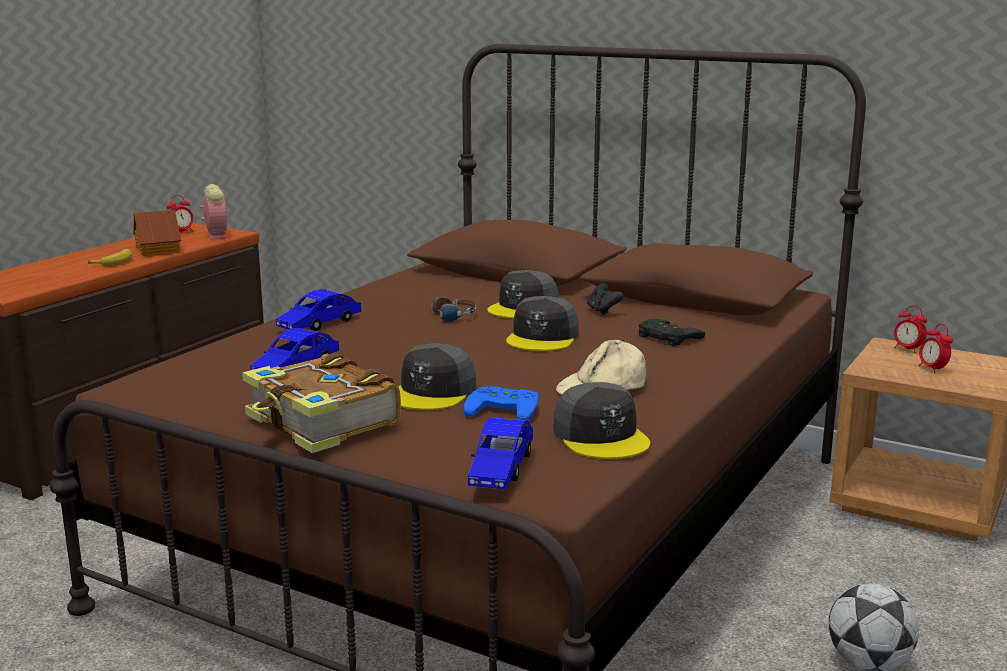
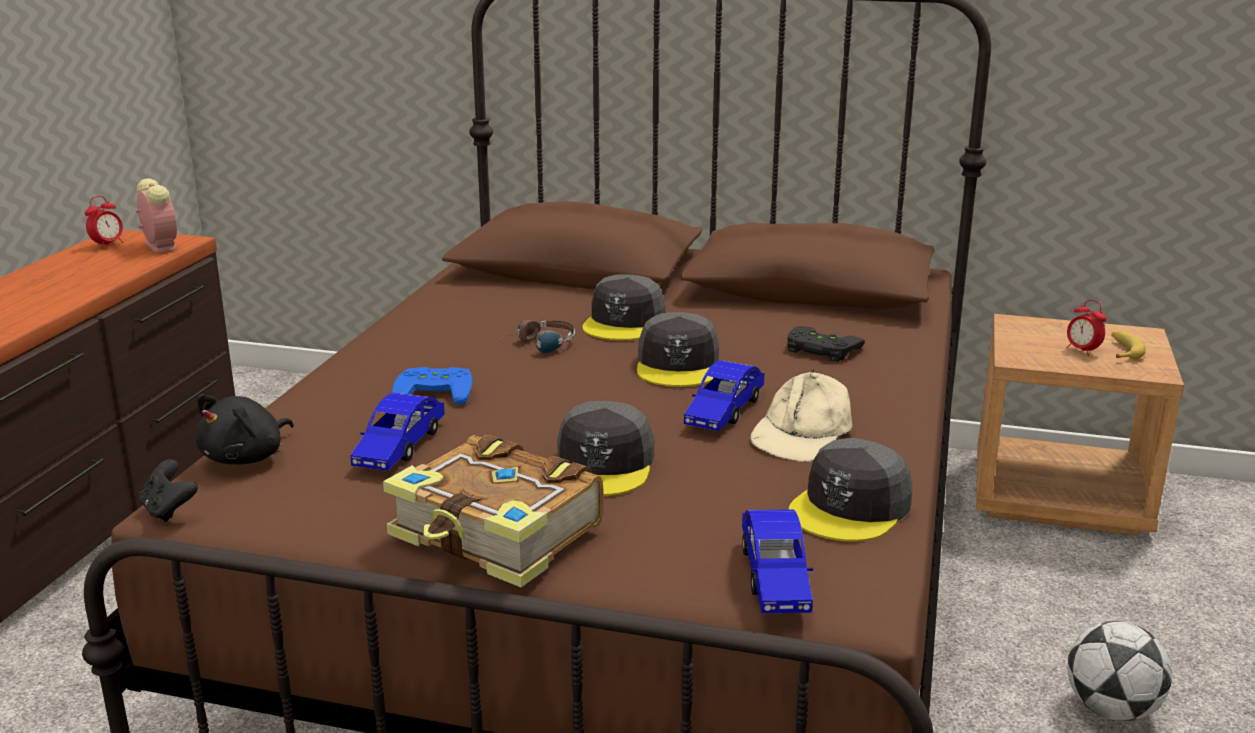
camera: 15 degrees left, 5 degrees up
(114, 262) = (43, 302): banana -> banana (1122, 351)
(157, 250) = (91, 276): toy house -> none
(188, 363) = (247, 457): none -> black plush toy
(319, 324) = (385, 373): blue toy car -> blue toy car (725, 411)
(505, 409) = (709, 480): blue game controller -> blue game controller (436, 391)
(601, 436) = (851, 508): grey cap -> grey cap turned 75 degrees clockwise
(603, 311) = (721, 318): black game controller -> black game controller (169, 510)
(907, 349) = (1039, 327): alarm clock -> none

